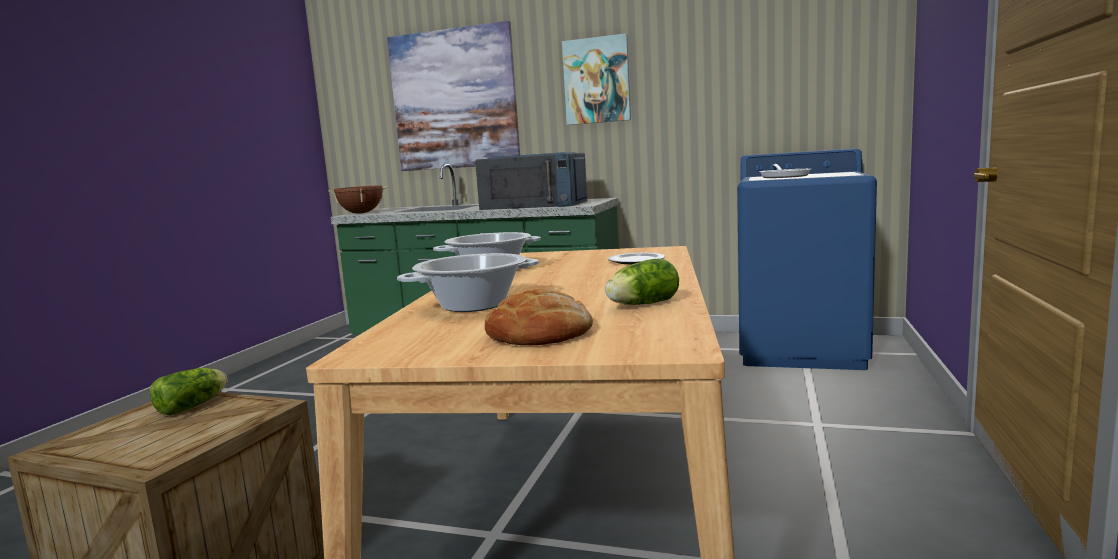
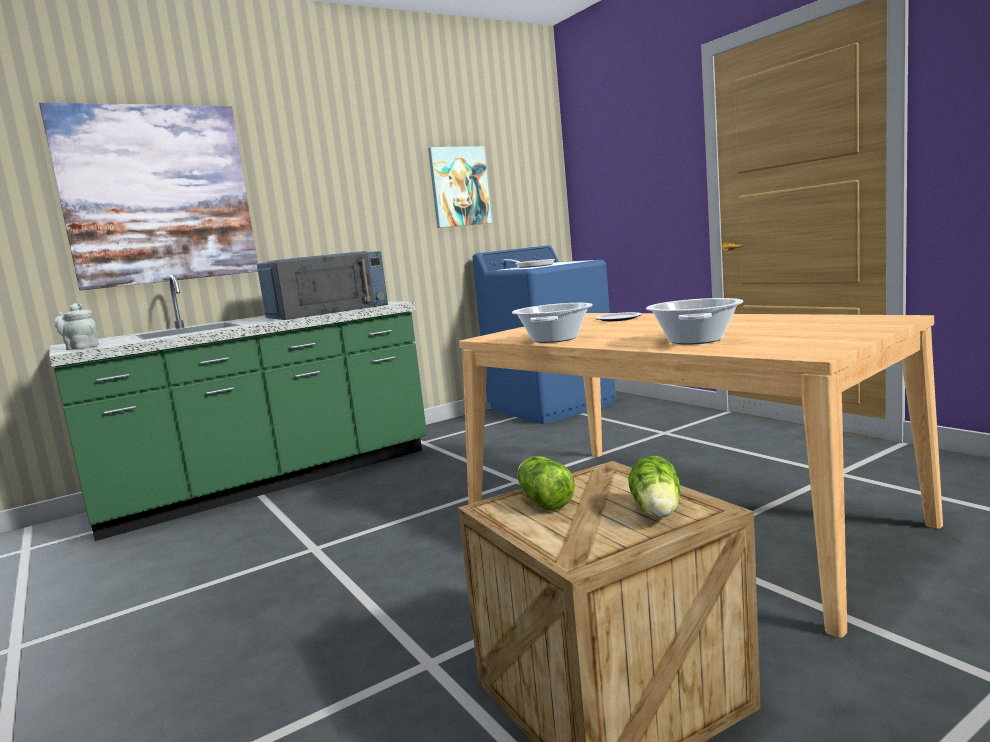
camera: 50 degrees left, 0 degrees up
(361, 213) = (80, 348): brown cooking pot -> grey teapot
(540, 333) = (819, 331): bread -> none
(597, 80) = (336, 181): picture -> picture (459, 187)
(640, 304) = (774, 320): lettuce -> lettuce (657, 512)

